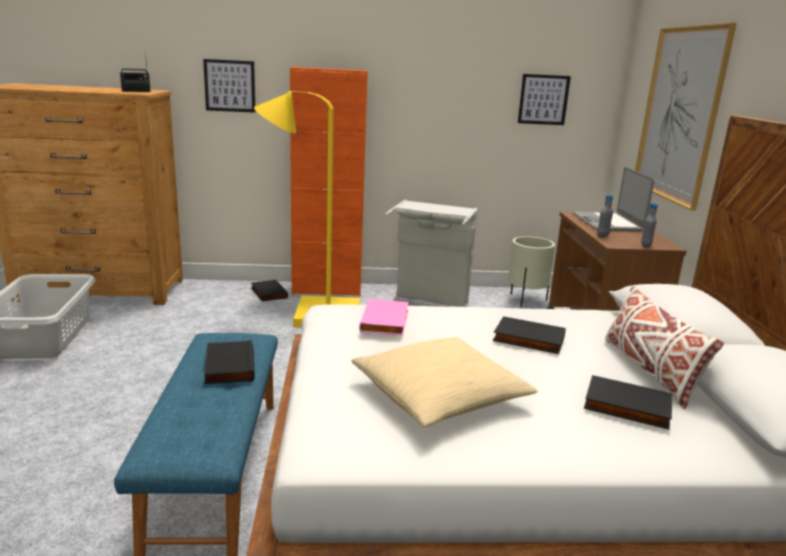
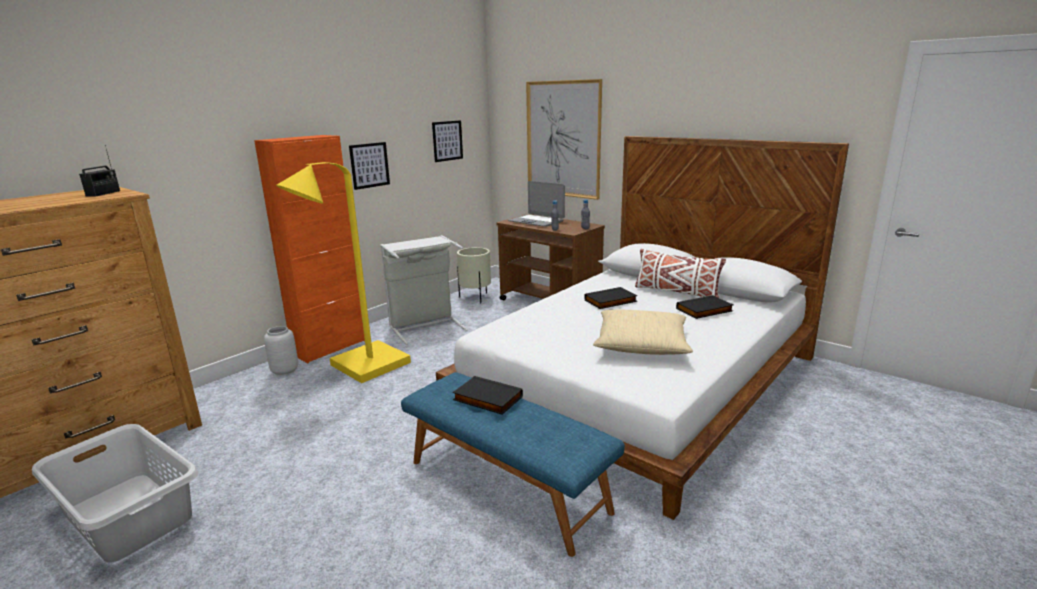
camera: 45 degrees left, 0 degrees up
(230, 86) = (186, 169): picture -> picture (369, 165)
(268, 293) = (284, 371): black book -> grey vase
(386, 321) = (535, 324): pink book -> none

